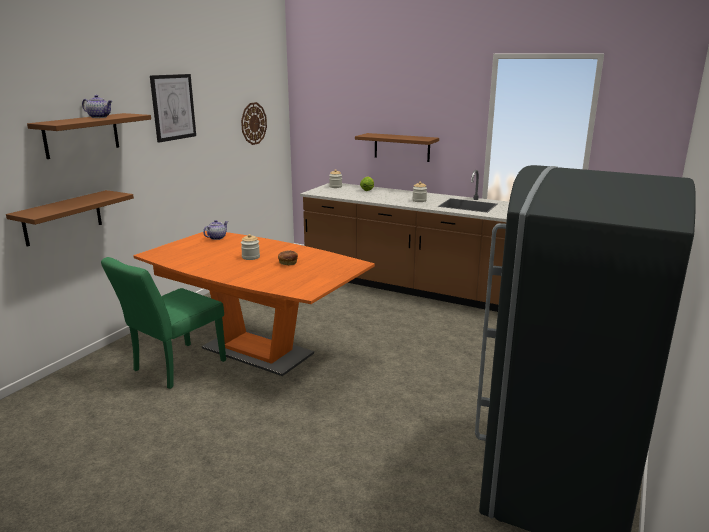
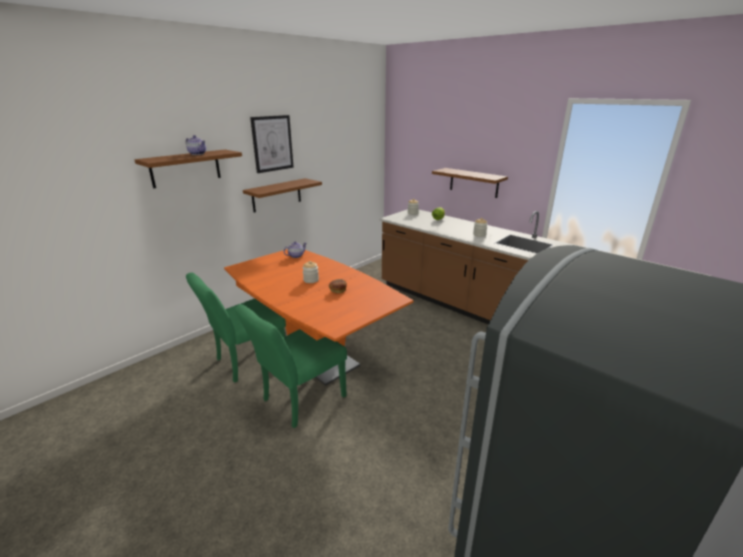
camera: 15 degrees right, 5 degrees up
(63, 218) = (169, 235): brown shelf -> brown shelf (276, 195)
(253, 123) = (349, 156): wall clock -> none
(258, 394) = (299, 401): none -> green chair

